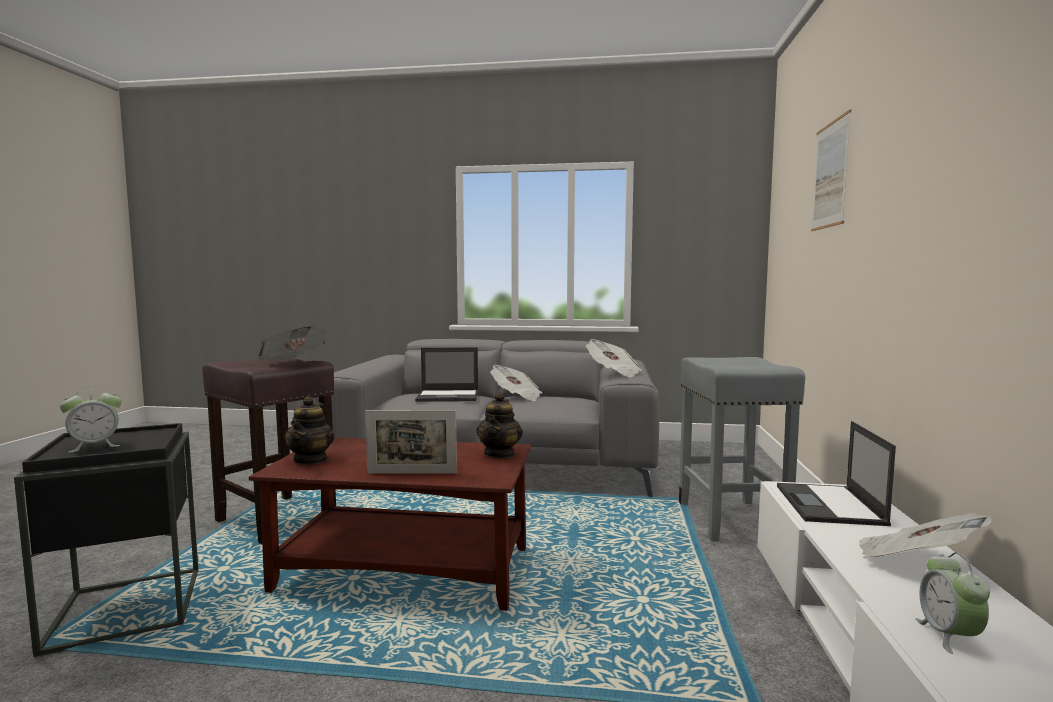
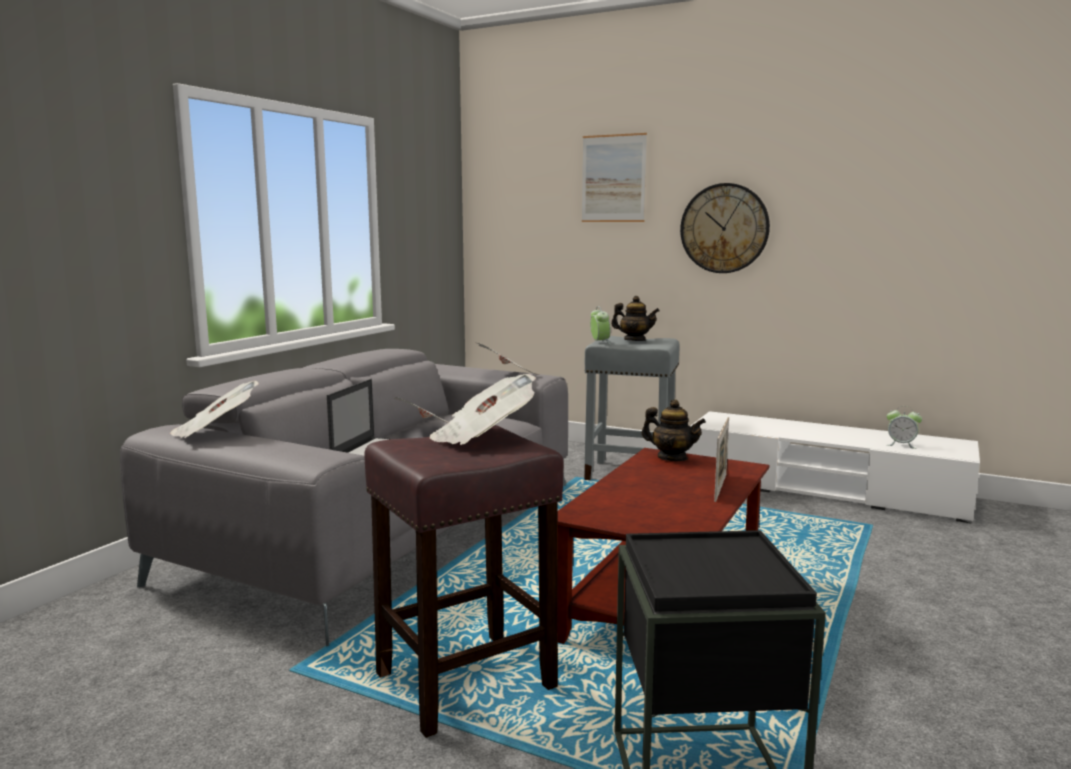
camera: 70 degrees left, 5 degrees up
(95, 446) = (726, 572): alarm clock -> alarm clock (600, 342)
(311, 460) = (655, 522): teapot -> teapot (634, 340)
(830, 505) = (742, 424): laptop -> none
(895, 219) = (724, 228): none -> wall clock
(914, 563) = (827, 431): newspaper -> newspaper (215, 432)

